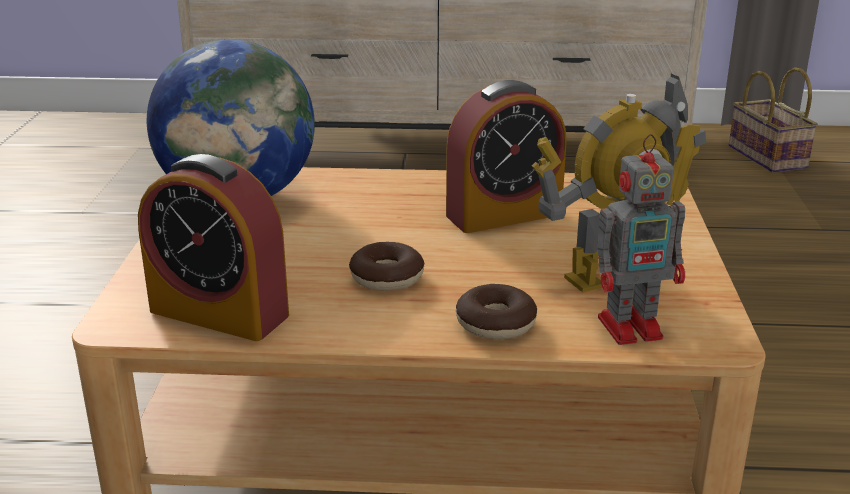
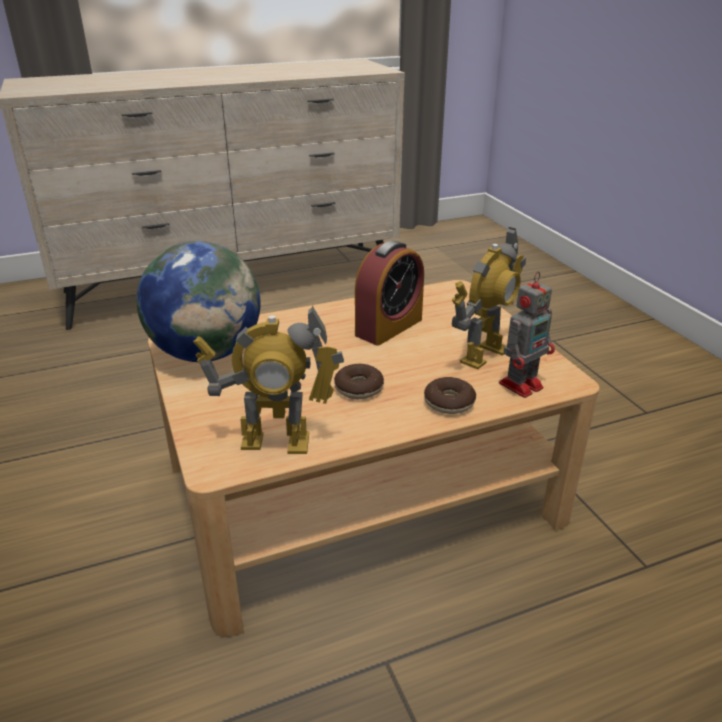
camera: 25 degrees left, 5 degrees up
(219, 313) = (276, 442): alarm clock -> toy robot
(764, 156) = (429, 245): basket -> none

